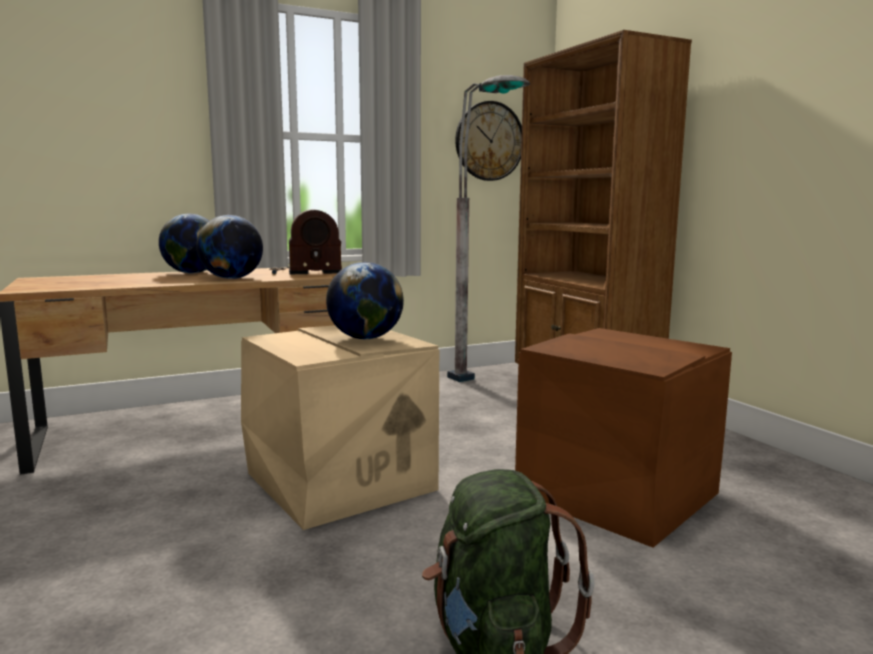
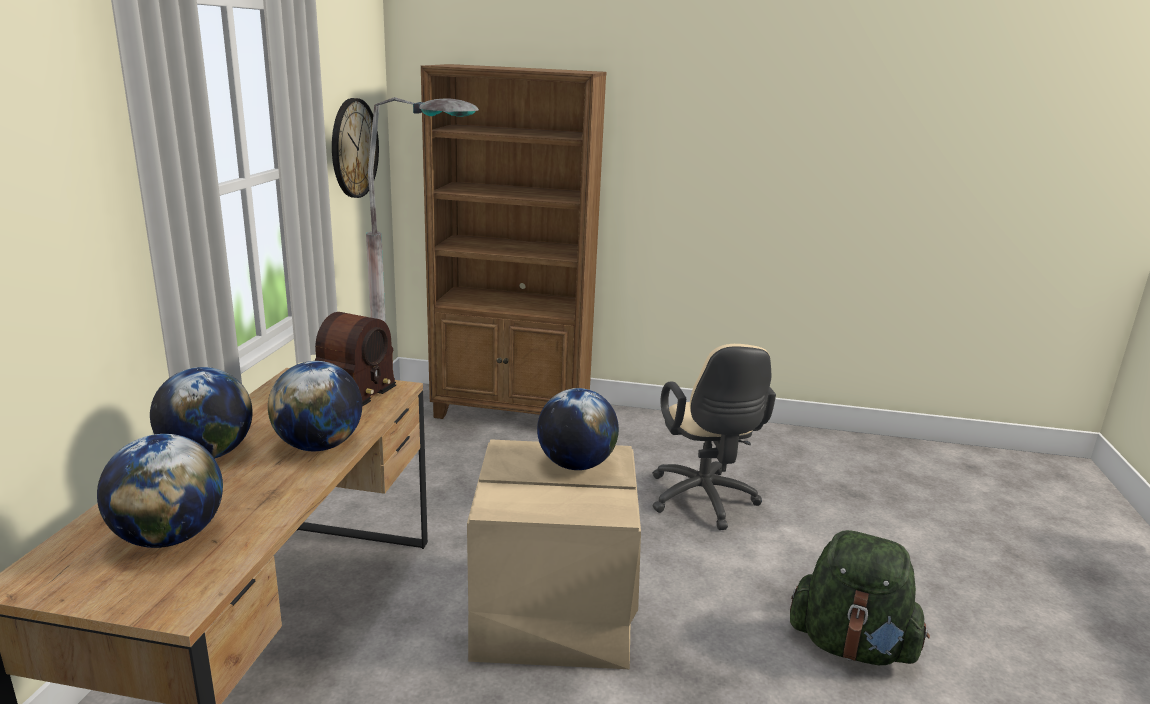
camera: 55 degrees left, 10 degrees up
(94, 281) = (169, 537): none -> globe
(616, 492) = (704, 502): brown storage box -> beige office chair

